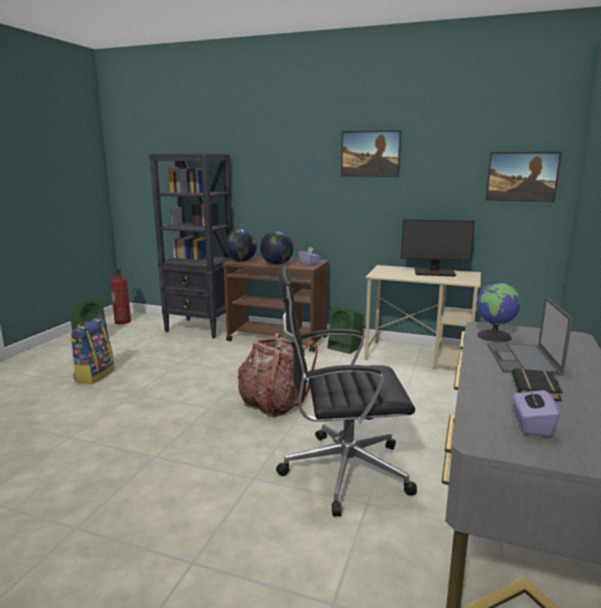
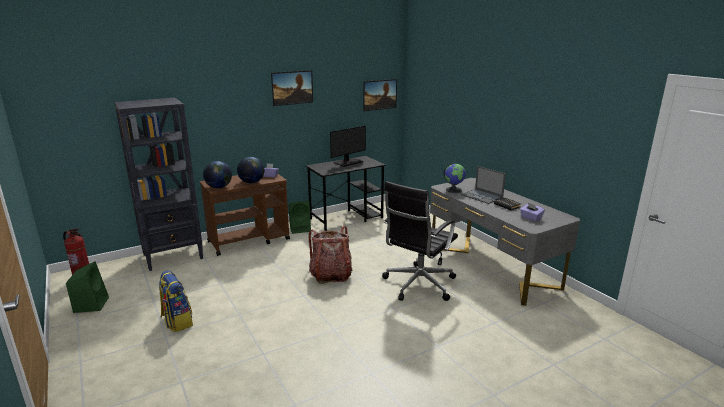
camera: 50 degrees left, 5 degrees up
(419, 356) = (347, 218): beige desk -> black desk

